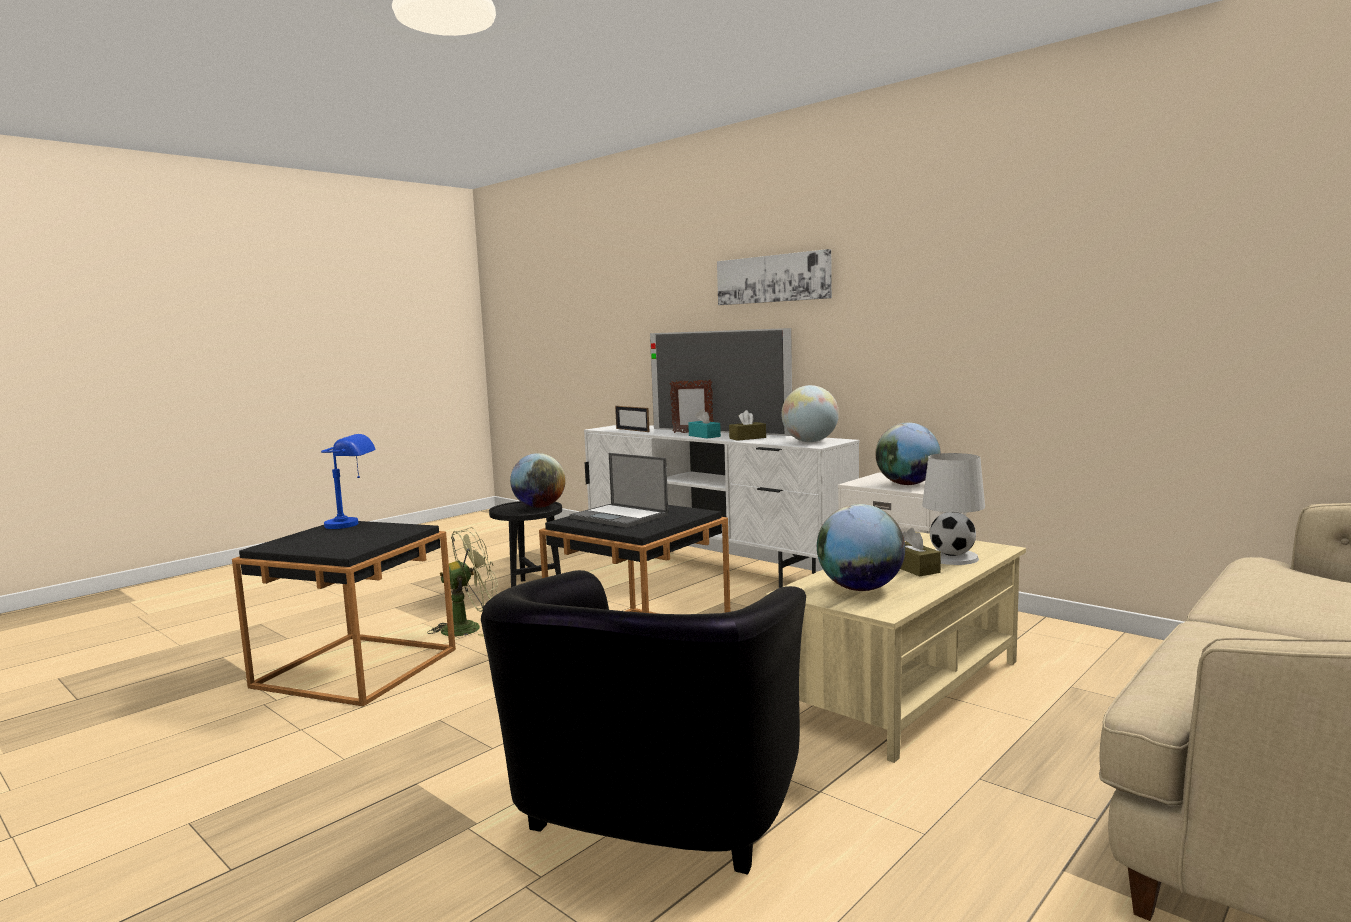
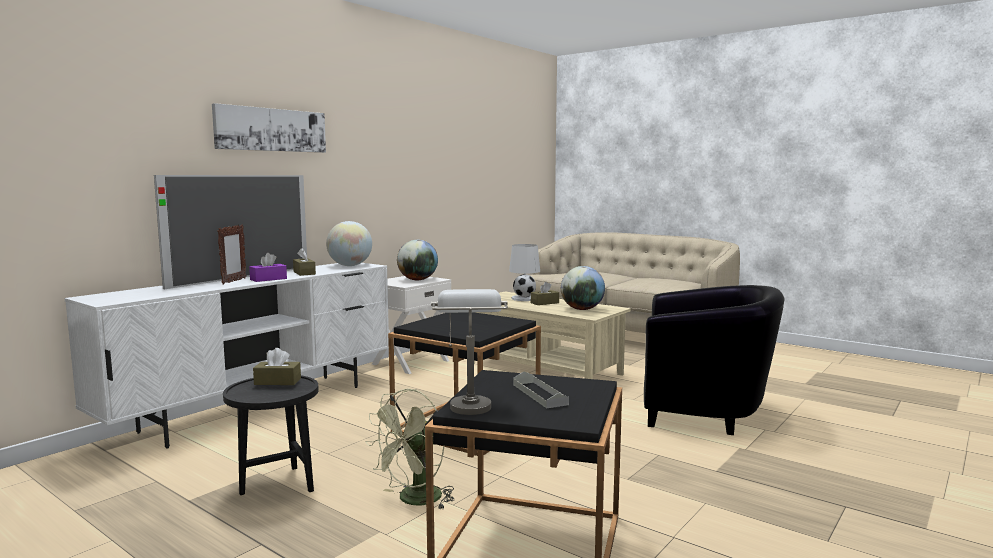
camera: 95 degrees left, 0 degrees up
(345, 538) = (539, 394): none -> grey tray
(353, 524) = (468, 402): blue table lamp -> grey table lamp
(469, 628) = (414, 500): green fan -> green fan turned 105 degrees counterclockwise
(539, 507) = (277, 381): globe -> brown tissue box
(620, 516) = (466, 326): laptop -> none
(632, 430) = (160, 293): picture frame -> none
(704, 436) = (268, 279): turquoise tissue box -> purple tissue box

